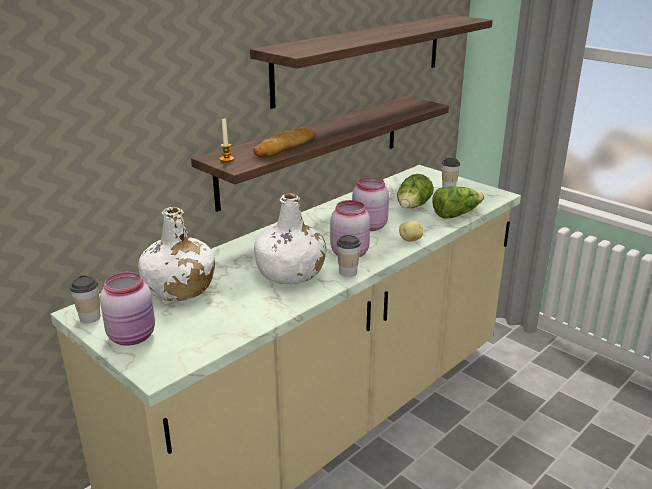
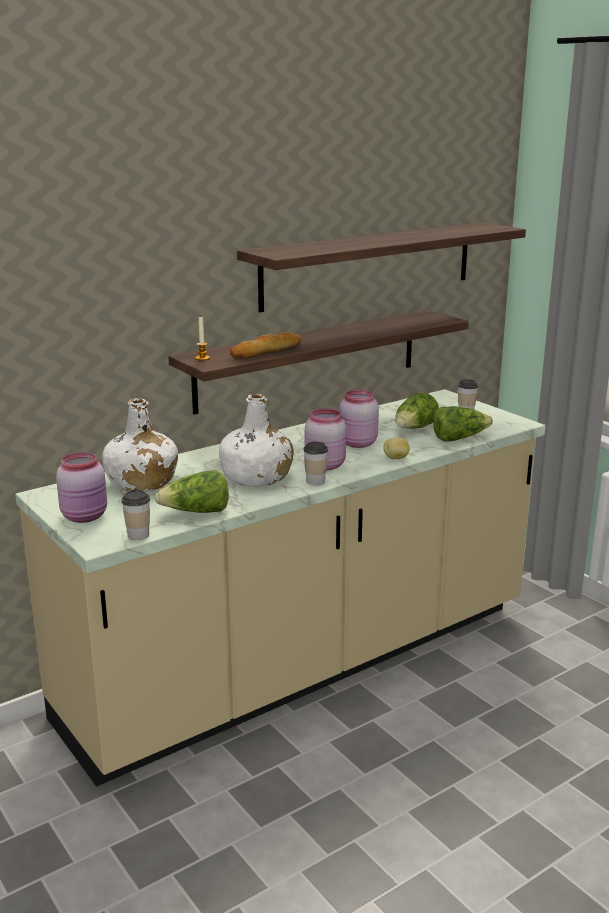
camera: 10 degrees right, 5 degrees down
(90, 317) = (50, 499): cup -> cup (138, 535)
(246, 320) = (197, 512): none -> lettuce

